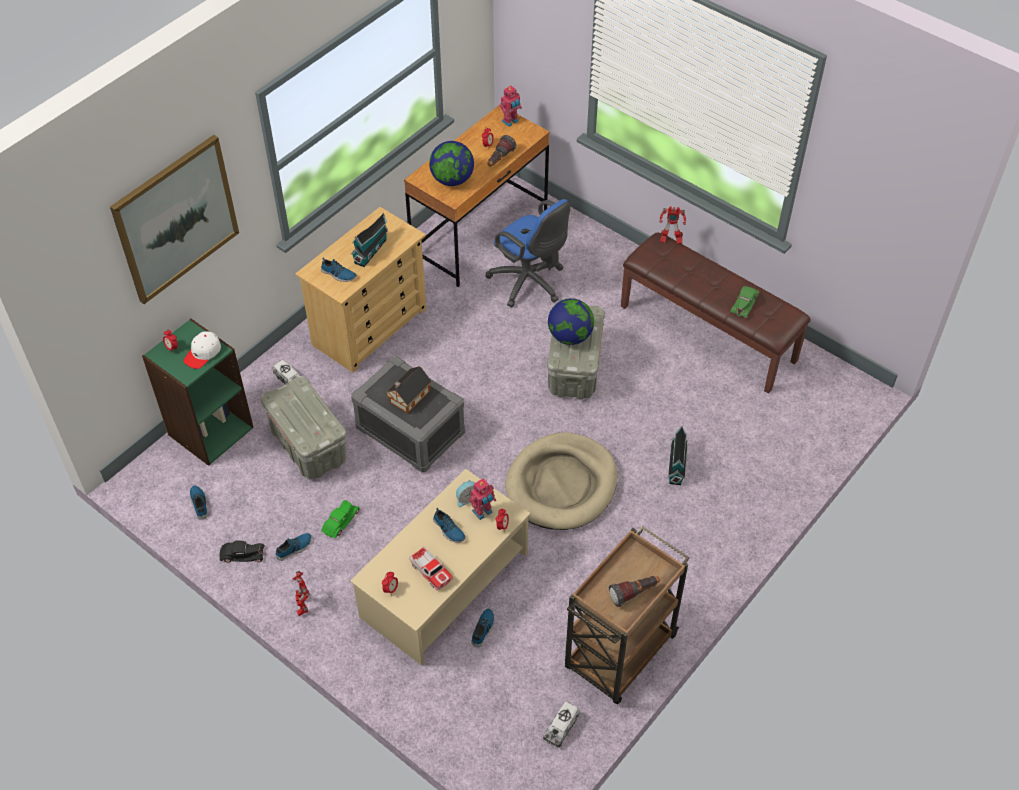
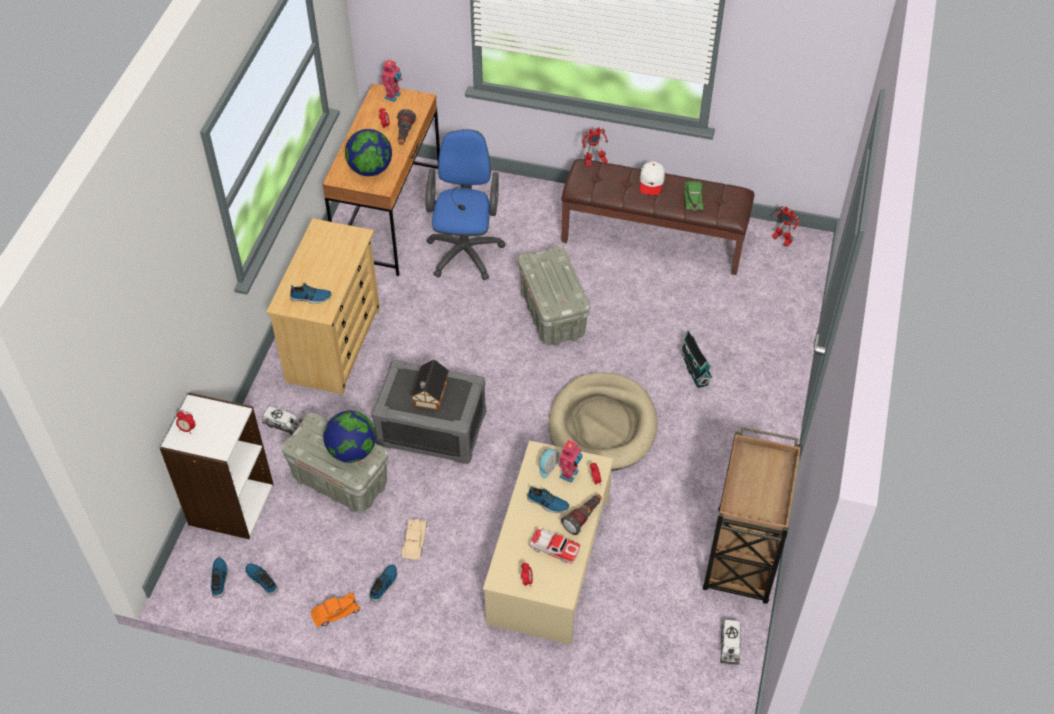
camera: 25 degrees left, 0 degrees up
(176, 219) = (163, 290): picture -> none
(203, 353) = (223, 422): white cap -> white cap (651, 182)
(210, 430) = (230, 504): green bookcase -> white bookcase
(242, 554) = (335, 612): black toy car -> orange toy car
(303, 604) = (424, 635): toy robot -> toy robot (781, 240)
(340, 521) = (414, 541): green toy car -> beige toy car
(371, 250) = (330, 263): toy house -> none
(483, 629) = (609, 587): shoe -> shoe (220, 579)
(530, 283) = (465, 249): blue office chair -> blue office chair turned 105 degrees counterclockwise
(570, 336) = (548, 283): globe -> globe (352, 451)
(634, 594) = (769, 490): flashlight -> flashlight (583, 518)

